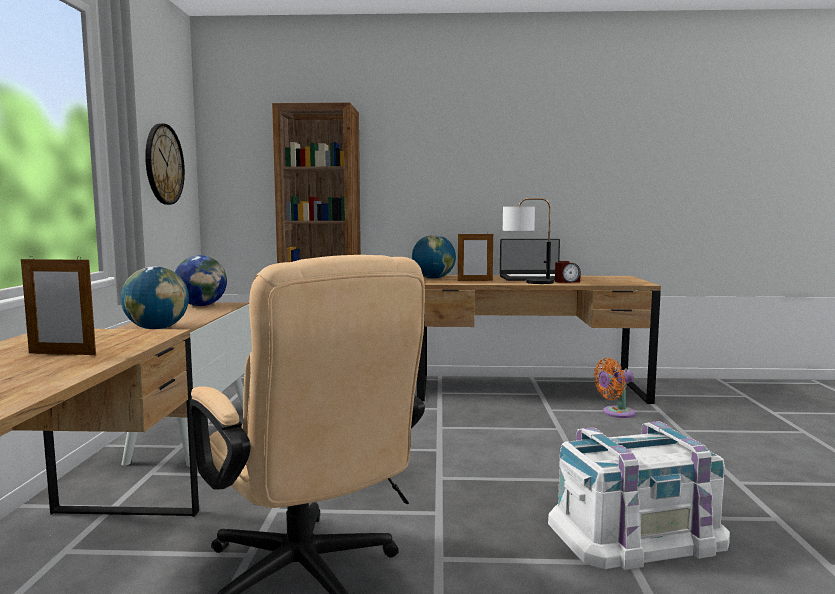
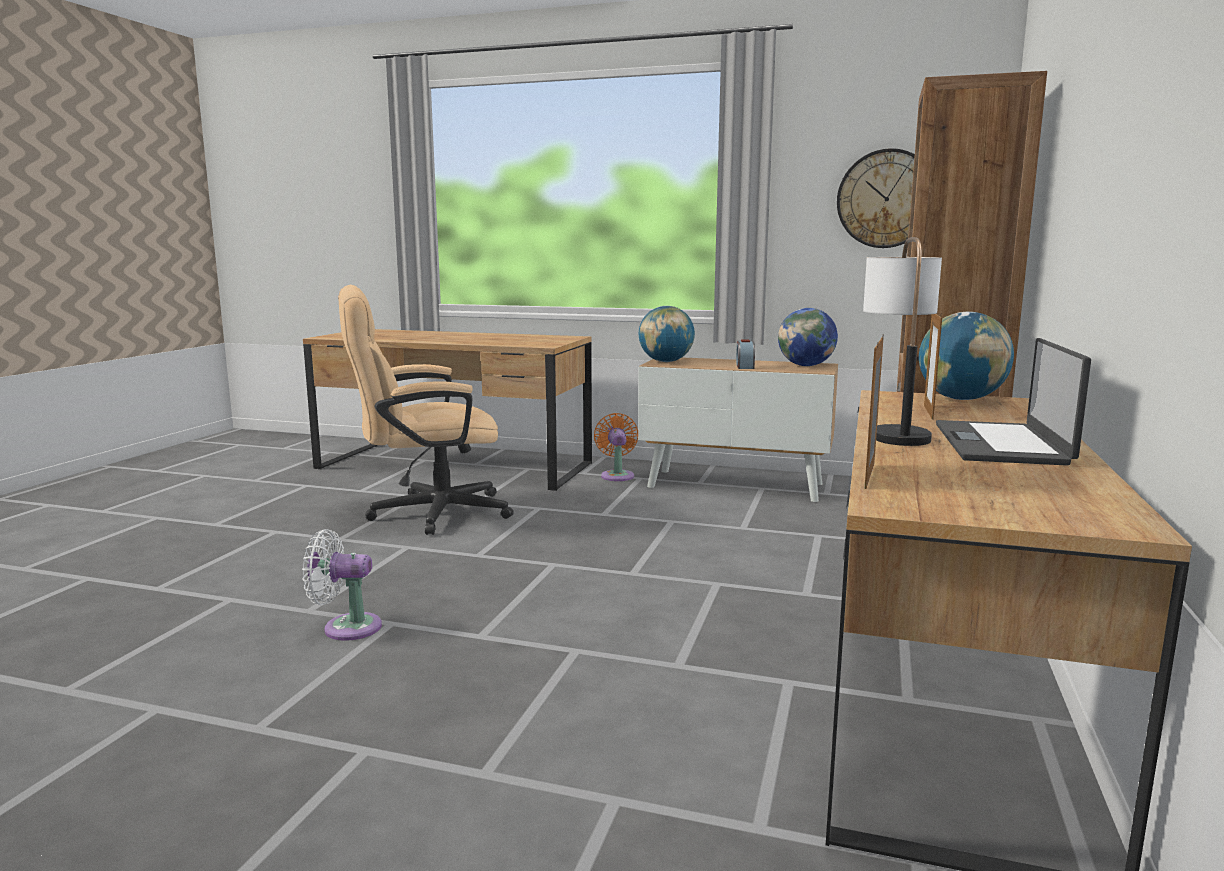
camera: 105 degrees right, 5 degrees up
(62, 354) = (495, 340): picture frame -> picture frame (869, 475)
(567, 282) = (923, 455): alarm clock -> alarm clock (744, 366)
(615, 413) = (753, 752): orange fan -> orange fan (617, 475)
(635, 532) = (346, 627): white storage box -> white fan

